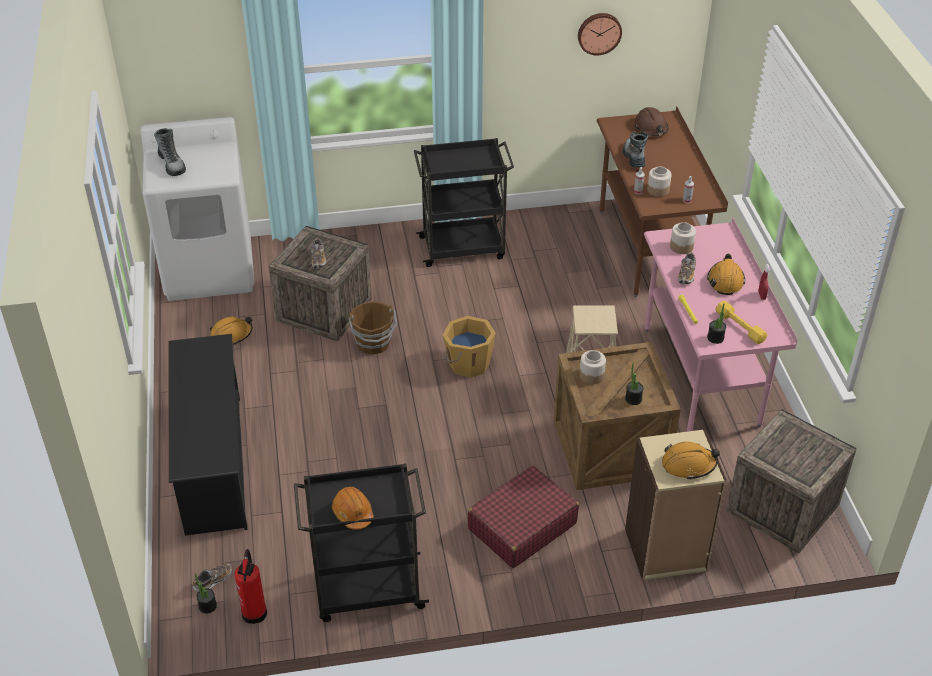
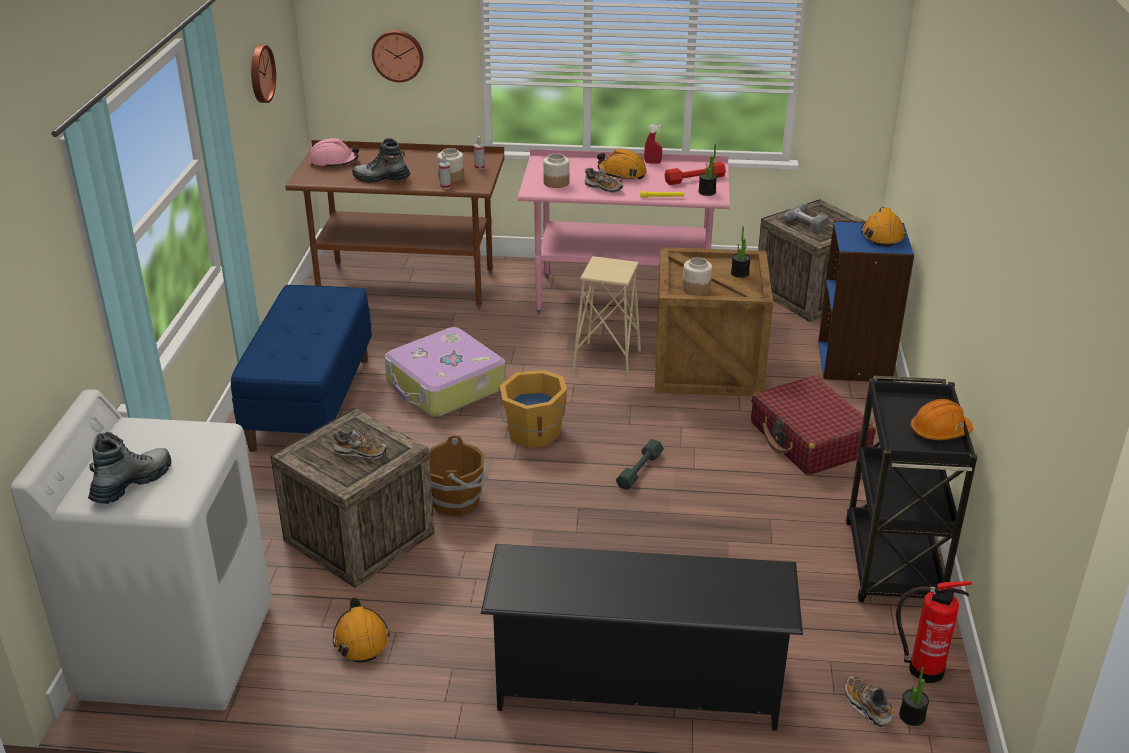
camera: 75 degrees left, 10 degrees down
(172, 164) = (132, 483): boot -> boot turned 45 degrees counterclockwise
(441, 429) = (640, 470): none -> grey dumbbell
(463, 247) = (310, 402): black cart -> blue bench
(511, 305) = (445, 386): none -> suitcase
(651, 128) = (334, 162): brown hard hat -> pink hard hat
(666, 550) = (855, 362): beige bookcase -> blue bookcase
(731, 84) = (398, 55): none -> wall clock
(740, 326) = (694, 179): yellow dumbbell -> red dumbbell
(796, 443) = (808, 221): none -> power drill

